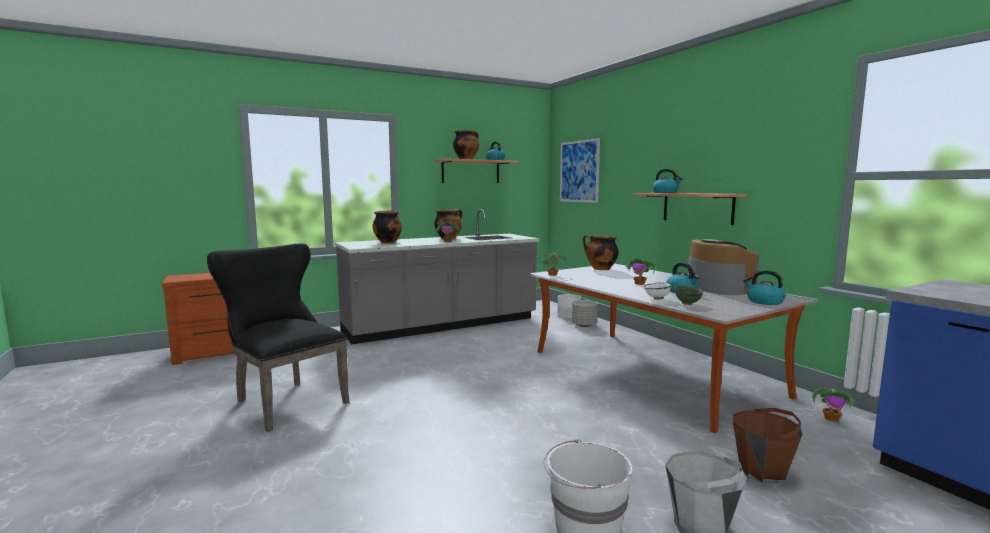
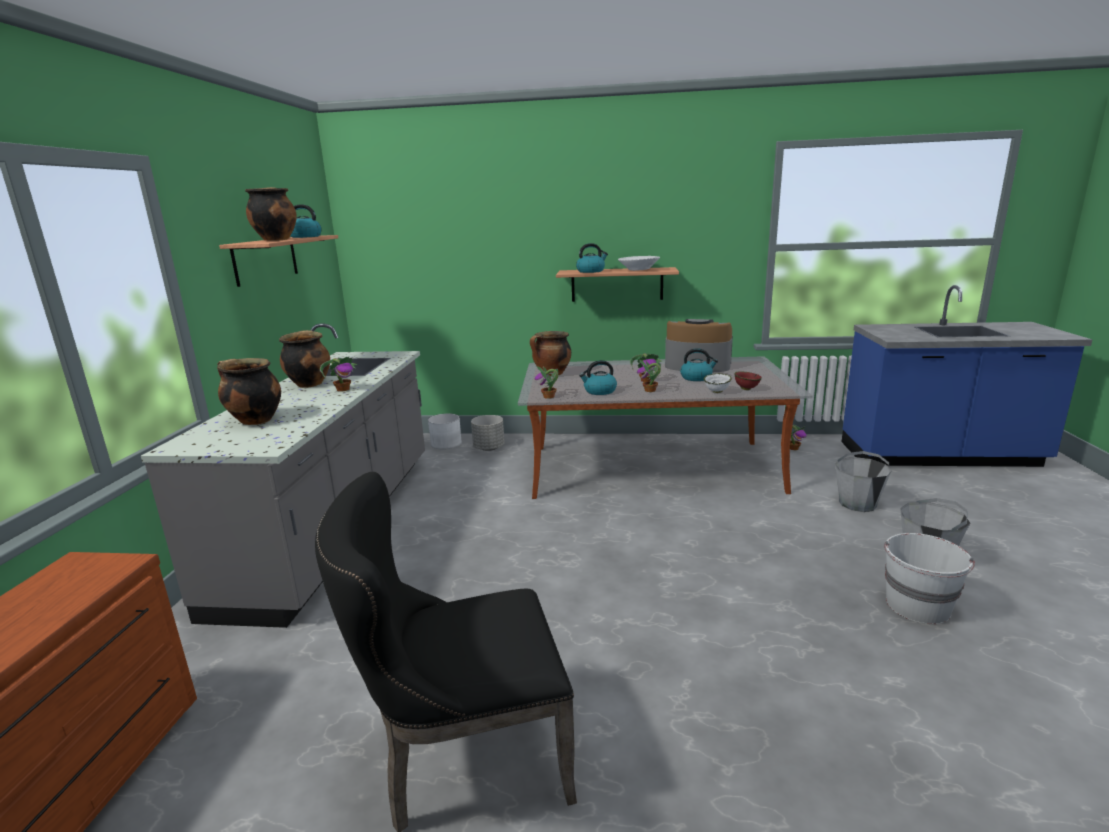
camera: 55 degrees left, 10 degrees up
(579, 171) = (410, 245): picture -> none
(617, 287) = (650, 390): none -> potted plant
(688, 304) = (746, 389): green bowl -> red bowl
(699, 193) = (638, 270): none -> white bowl
(762, 471) = (858, 503): brown bucket -> grey bucket
(764, 302) = (761, 369): kettle -> kettle (599, 391)

